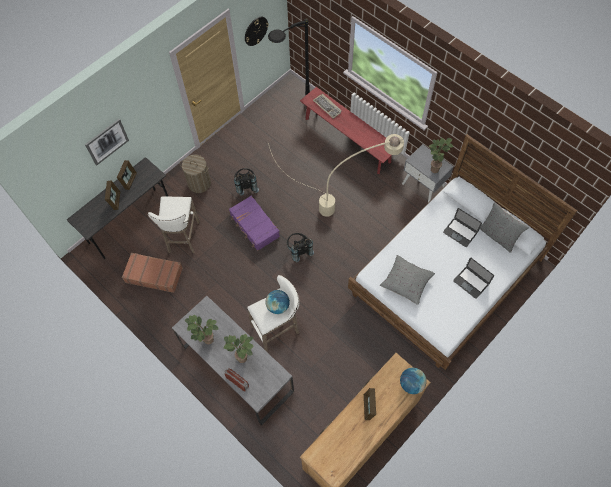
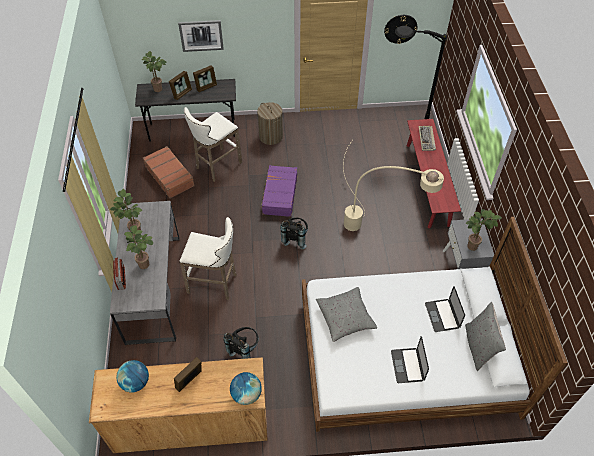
camera: 40 degrees right, 10 degrees down
(92, 211) = (159, 89): none -> potted plant
(246, 186) = (304, 162): black backpack -> black backpack (244, 349)
(278, 306) = (212, 248): globe -> globe (135, 382)

